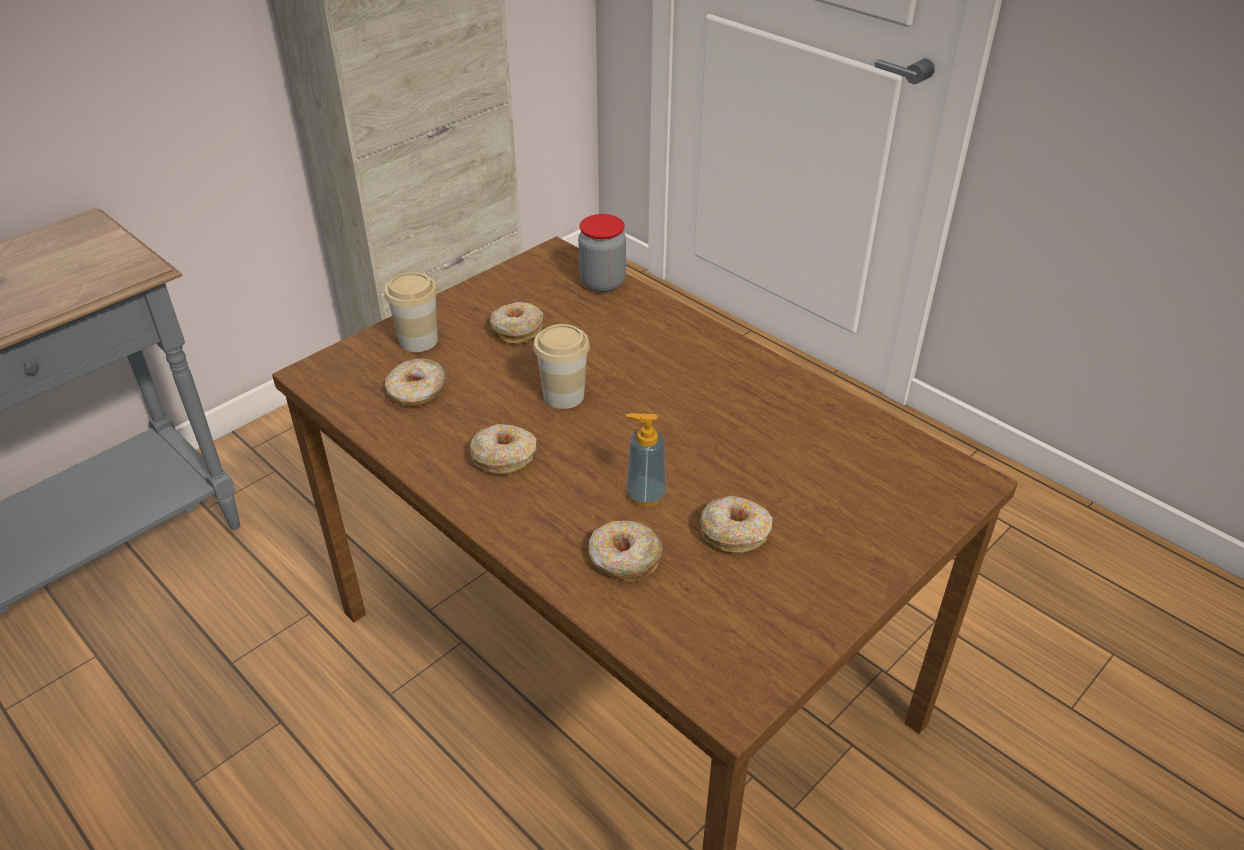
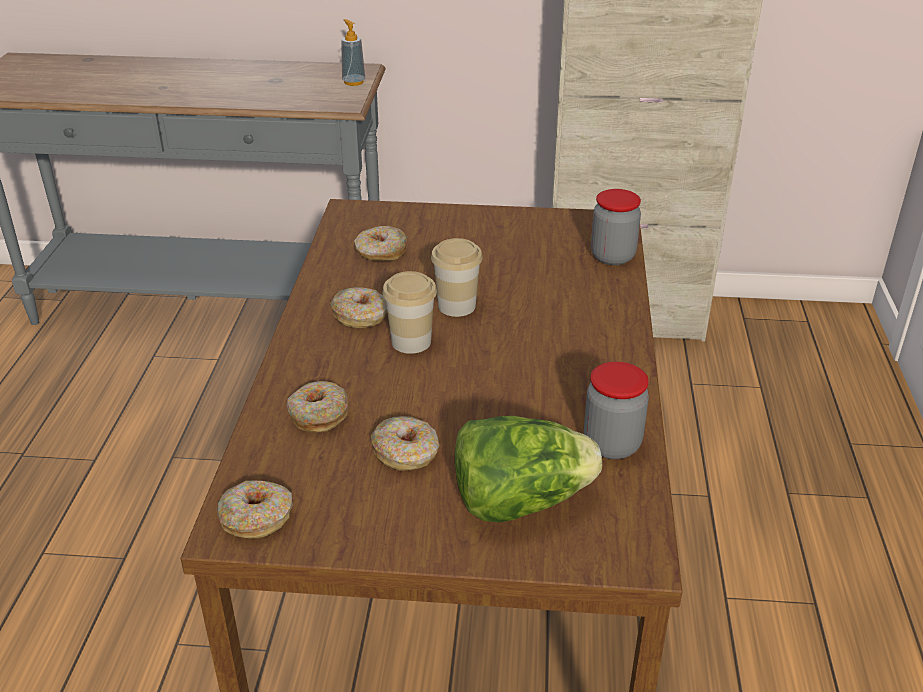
camera: 50 degrees right, 5 degrees down
(418, 340) = (432, 225): cup -> cup (411, 342)
(517, 330) = (500, 252): donut -> donut (257, 517)
(645, 495) = (396, 392): soap dispenser -> soap dispenser (353, 82)
(836, 421) = (612, 445): none -> jar
(857, 503) = (520, 501): none -> lettuce

